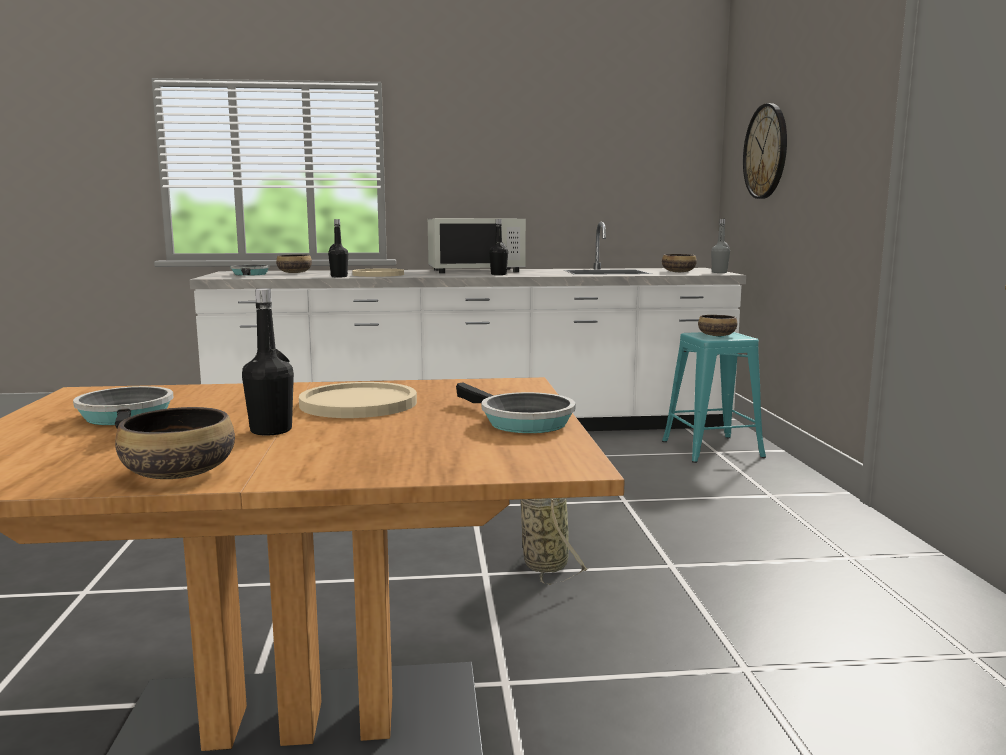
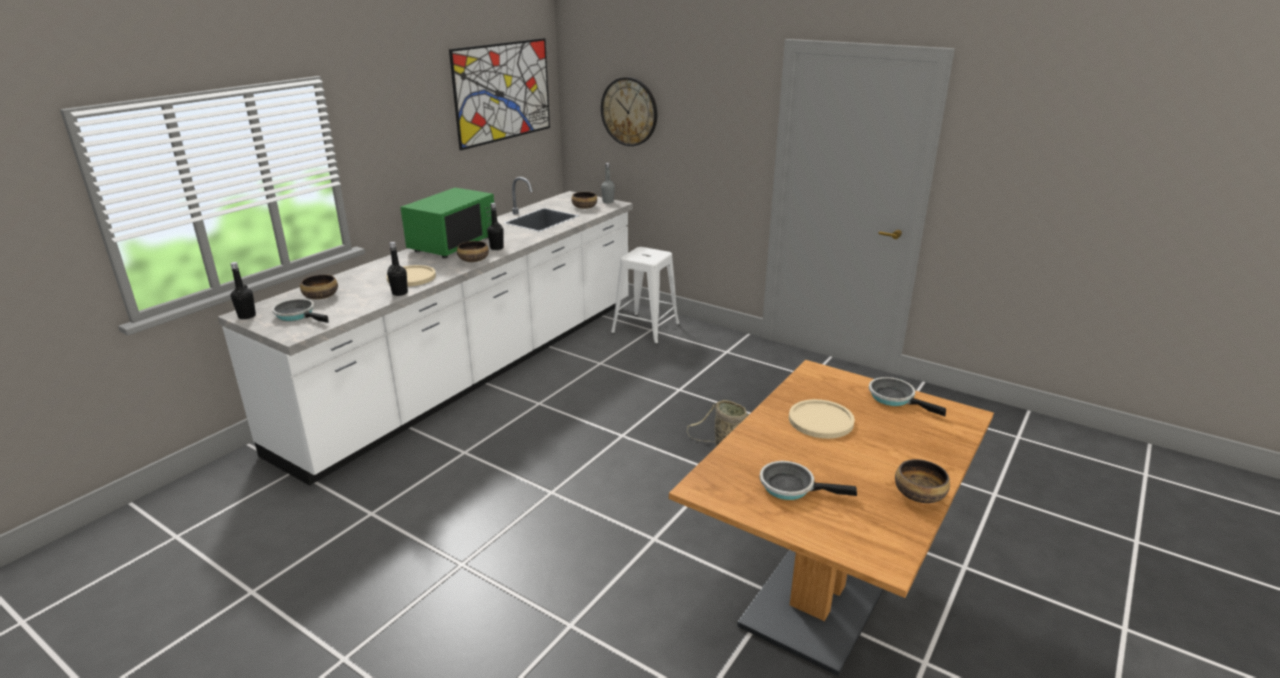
camera: 50 degrees left, 15 degrees up
(271, 430) = (859, 456): black bottle -> black bottle (247, 316)
(476, 271) = (453, 244): white microwave -> green microwave
(521, 421) = (895, 398): frying pan -> frying pan turned 135 degrees counterclockwise
(623, 132) = (503, 92): none -> picture
(712, 449) = (645, 328): turquoise stool -> white stool
(716, 335) = (646, 255): bowl -> bowl (473, 260)

